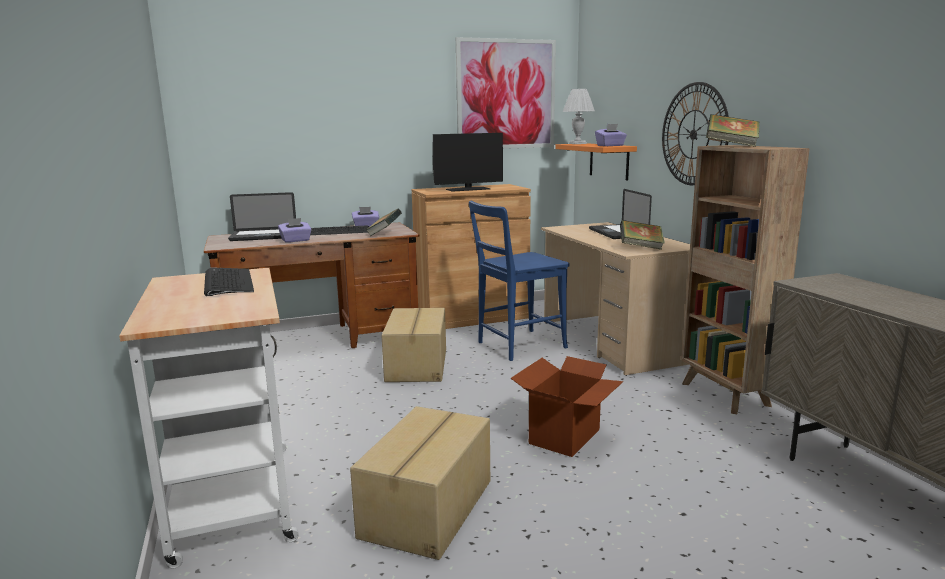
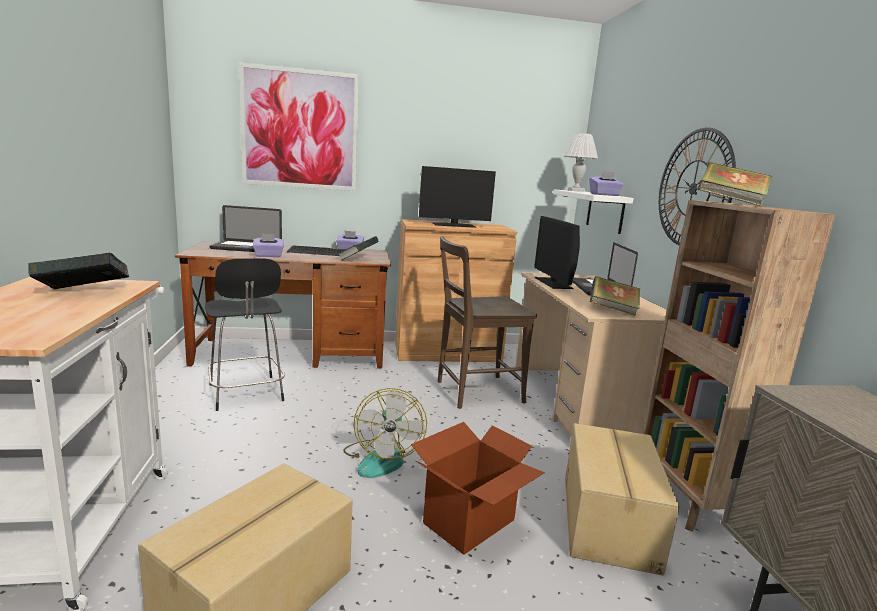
camera: 10 degrees right, 0 degrees up
(227, 283) = (83, 293): keyboard -> book
(304, 379) = (246, 394): none -> black stool
(418, 365) = (363, 397): cardboard box -> cardboard box (609, 521)
(466, 407) = (381, 458): none -> fan
(506, 94) = (509, 134): picture -> picture (300, 129)
(517, 346) = (474, 392): blue chair -> brown chair
(576, 233) = (553, 283): none -> monitor
(609, 161) = (605, 211): orange shelf -> white shelf

